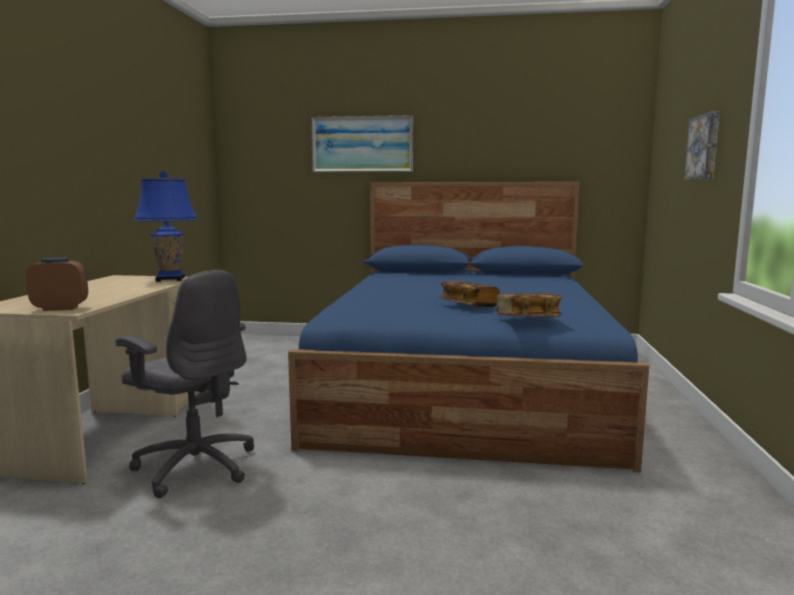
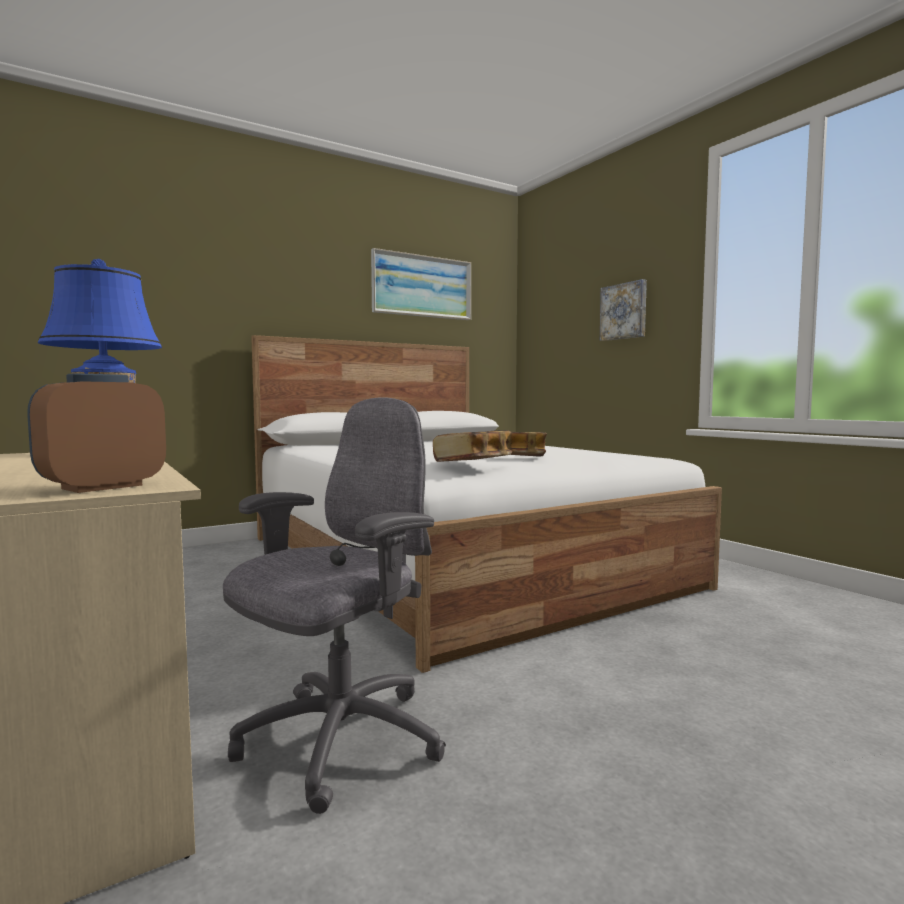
camera: 40 degrees left, 5 degrees down
(195, 466) = (338, 741): grey office chair -> grey office chair turned 45 degrees counterclockwise
(362, 144) = (235, 287): picture -> picture (422, 286)
(466, 385) = (453, 560): blue bed -> white bed
(528, 319) = (612, 459): book -> book (472, 463)

